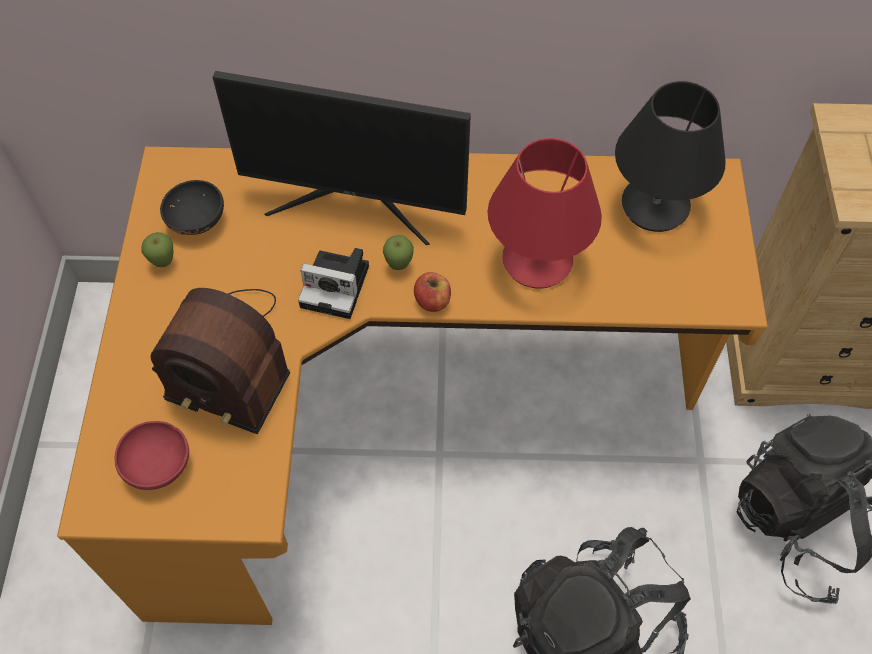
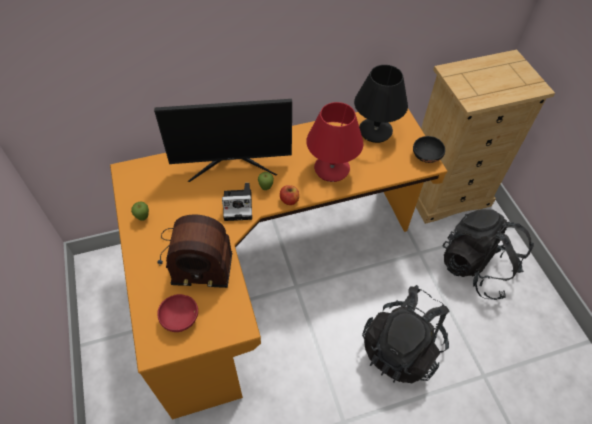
camera: 20 degrees left, 5 degrees down
(195, 220) = (152, 193): black bowl -> black bowl (425, 157)

